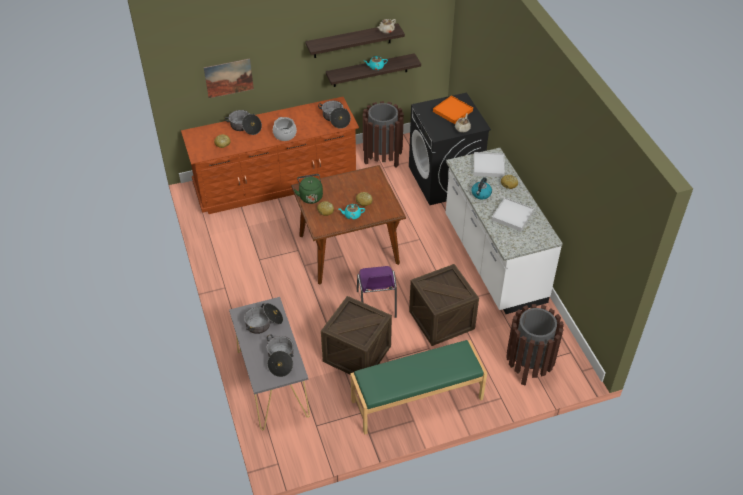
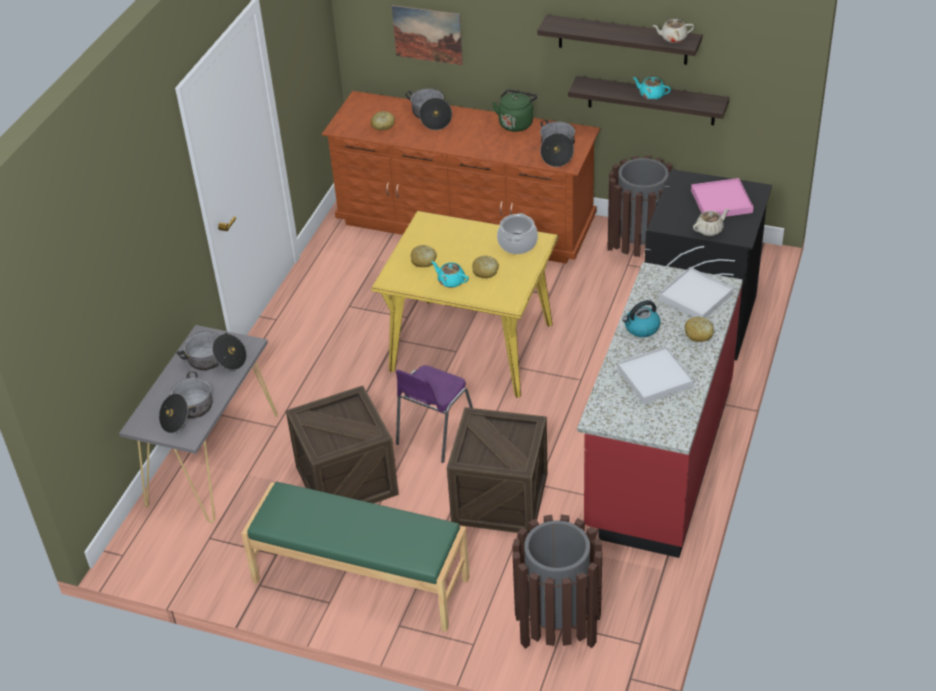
camera: 40 degrees right, 5 degrees down
(285, 134) = (470, 145): cooking pot -> cooking pot (518, 244)
(310, 196) = (424, 234): green kettle -> green kettle (516, 123)
(349, 249) = (472, 347): brown dining table -> yellow dining table
(452, 111) = (721, 201): orange tray -> pink tray
(493, 260) = (657, 458): white counter -> red counter

